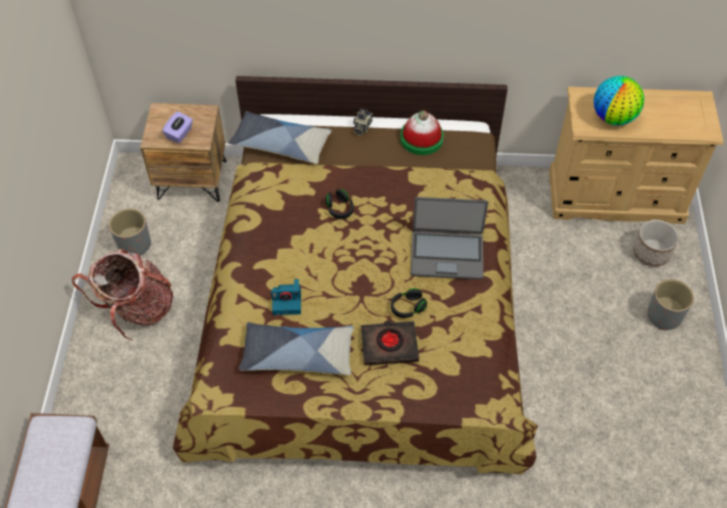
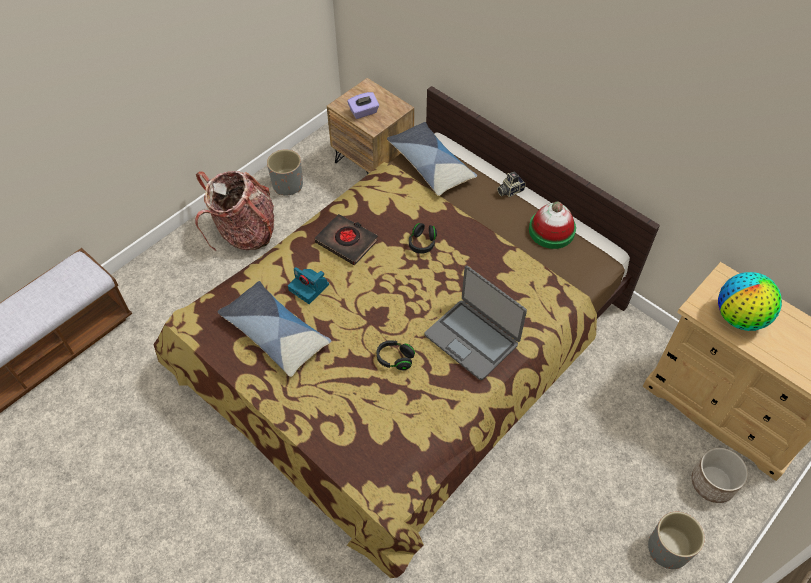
camera: 40 degrees right, 0 degrees up
(389, 345) = (349, 378): black book -> black book (347, 242)

